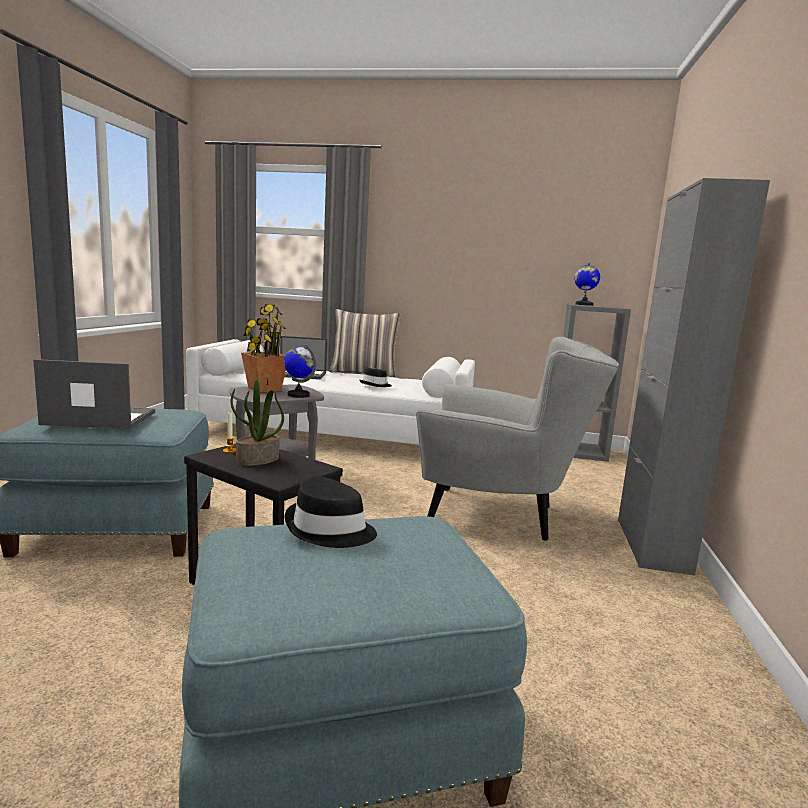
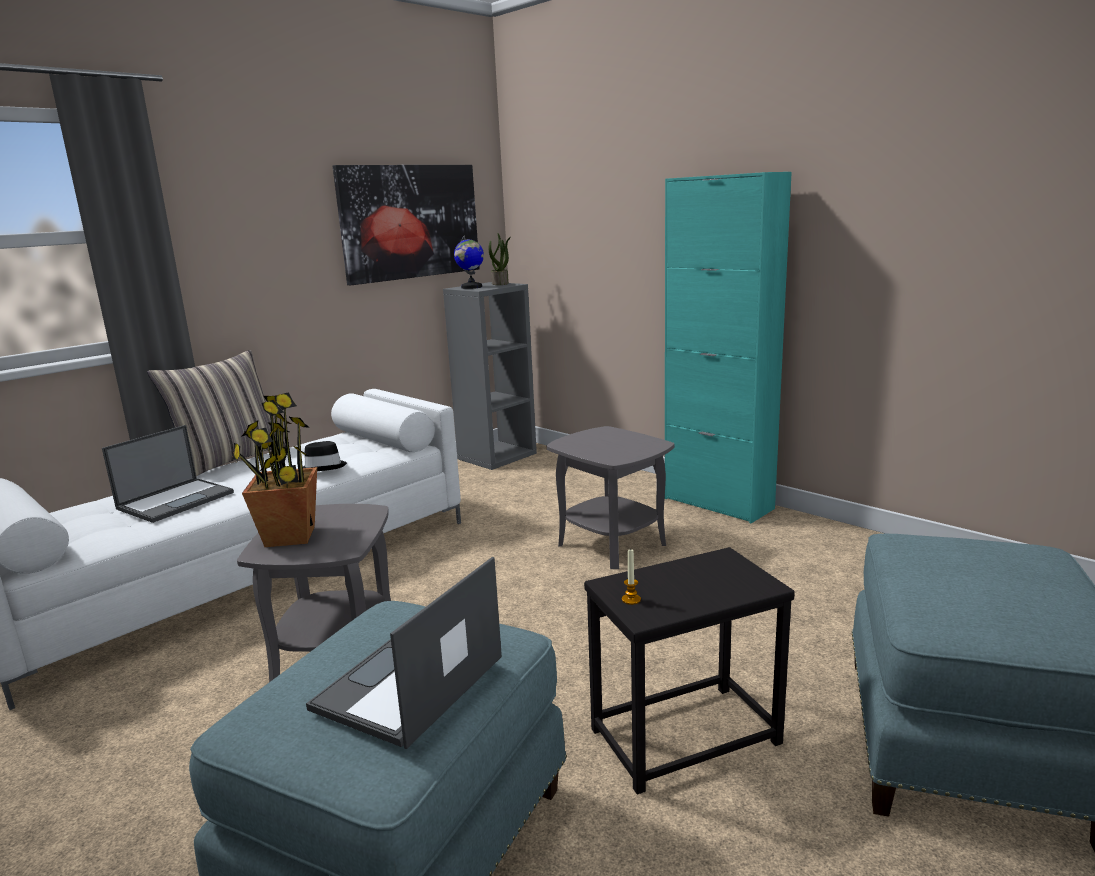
camera: 55 degrees left, 5 degrees up
(257, 460) = (681, 587): potted plant -> potted plant (500, 283)
(298, 395) = (358, 519): globe -> none
(329, 530) = (937, 576): black hat -> none
(502, 515) = (612, 544): grey armchair -> grey side table
(549, 247) = (410, 222): none -> picture
(652, 545) = (718, 503): grey cabinet -> turquoise cabinet

